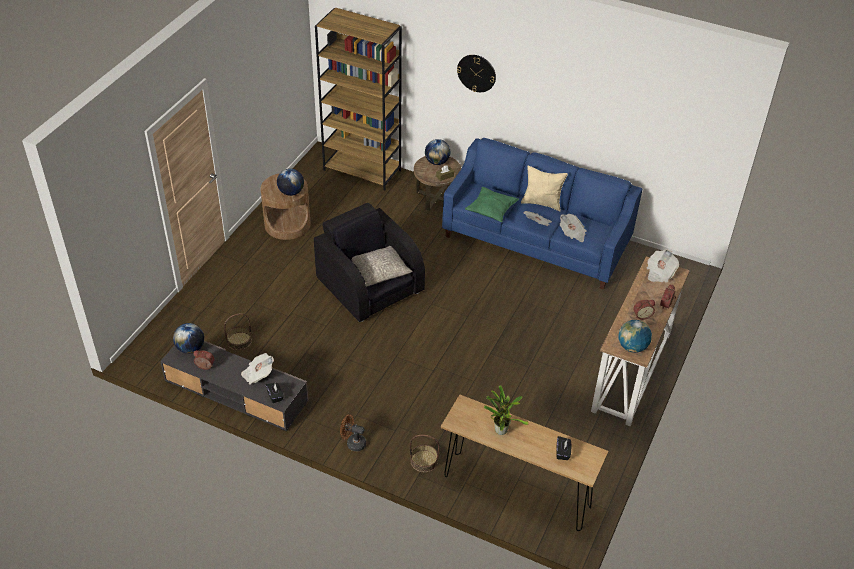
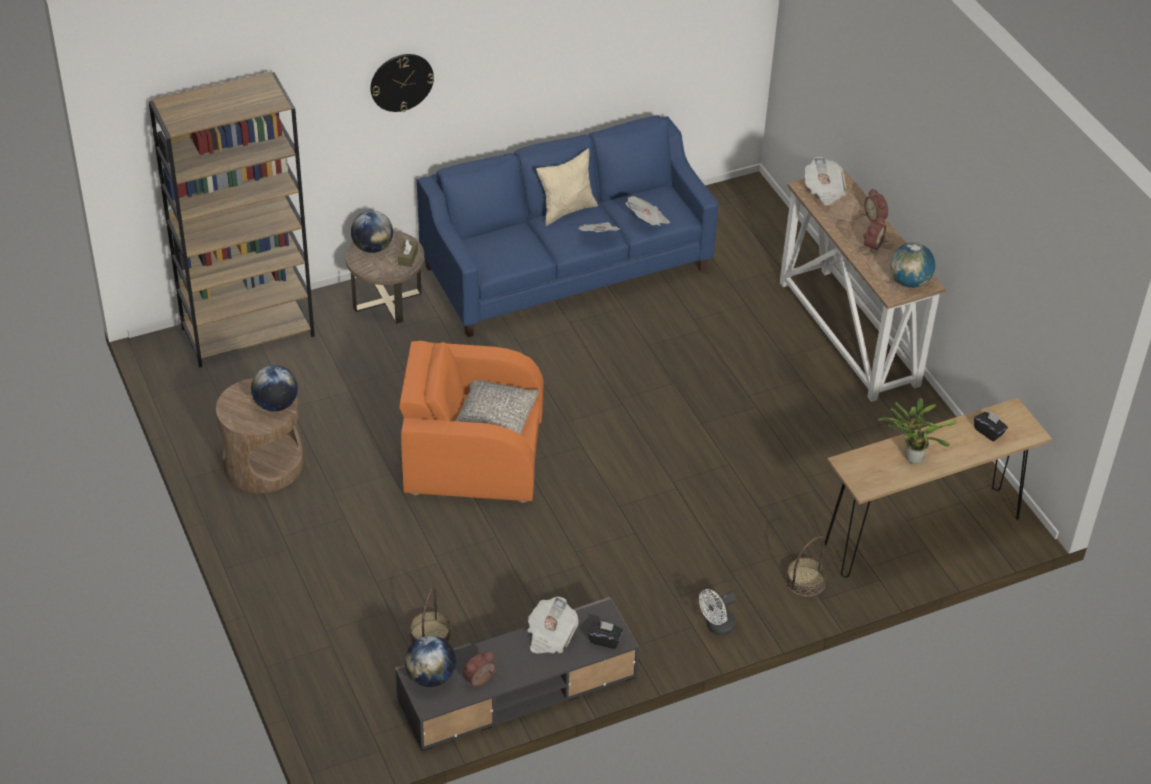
camera: 50 degrees left, 0 degrees up
(353, 443) = (716, 627): brown fan -> white fan
(369, 286) = (473, 456): black armchair -> orange armchair
(491, 211) = (530, 258): green pillow -> none

